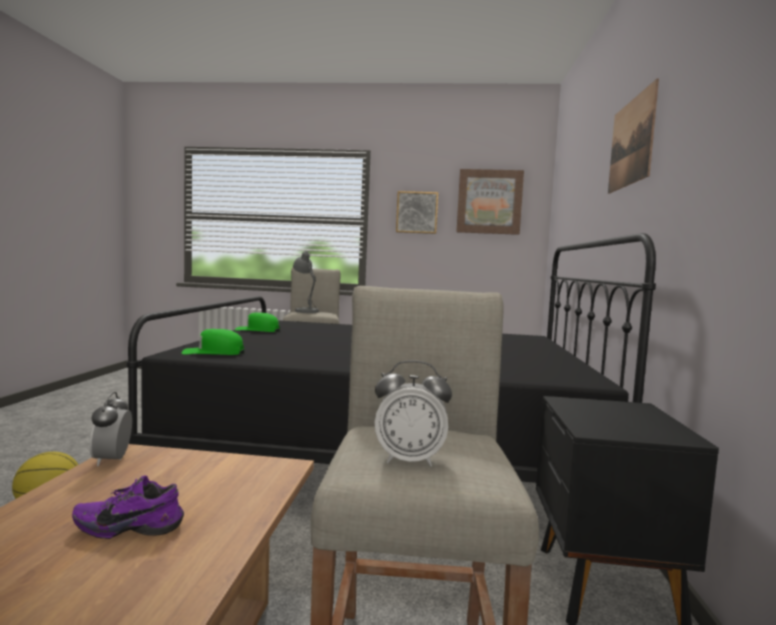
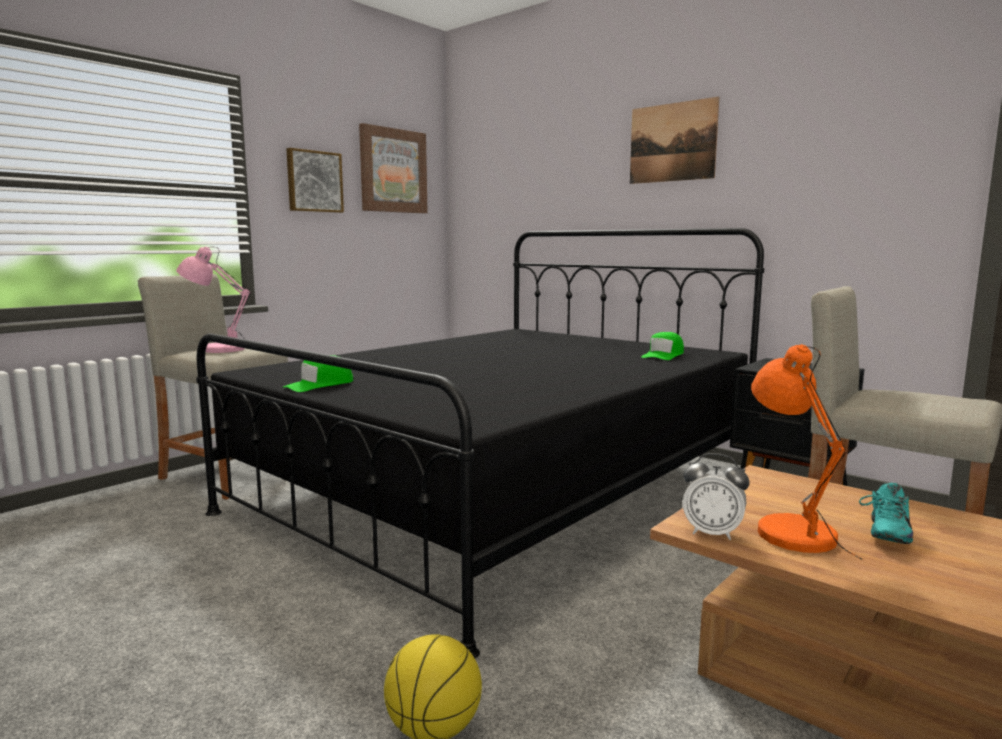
camera: 55 degrees left, 5 degrees up
(122, 486) = (791, 532): none -> orange table lamp
(130, 526) = (884, 533): purple shoe -> turquoise shoe
(213, 352) = (479, 413): green cap -> green cap (663, 355)
(305, 311) = (218, 349): grey table lamp -> pink table lamp
(409, 460) = (949, 402): alarm clock -> none

